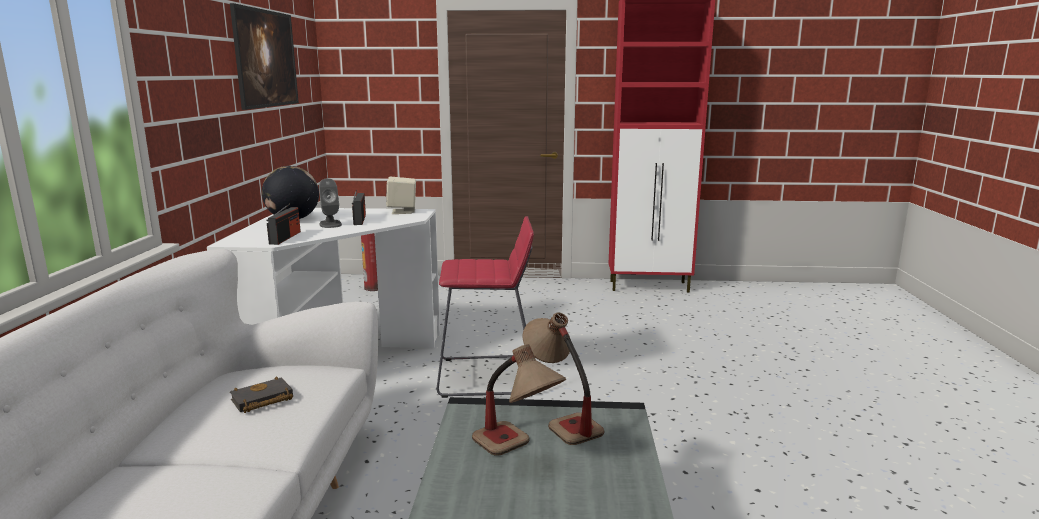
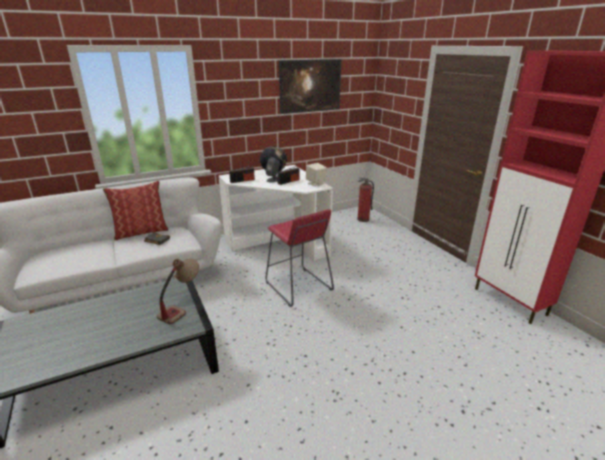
camera: 60 degrees right, 10 degrees up
(169, 416) = (141, 232): none -> pillow
(518, 452) = (146, 306): table lamp -> none

